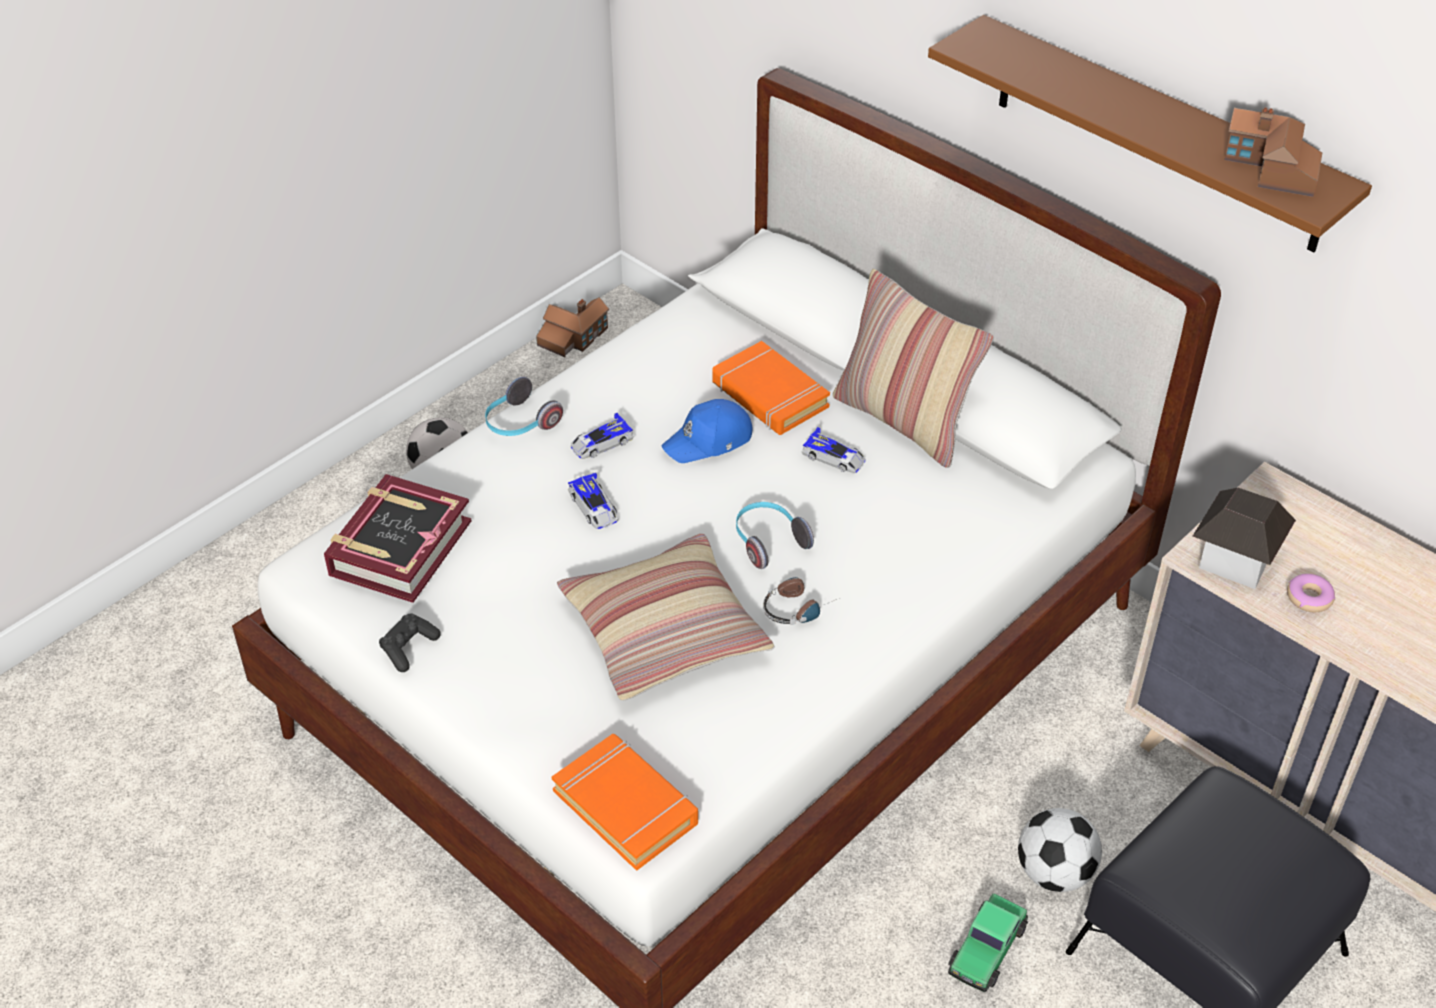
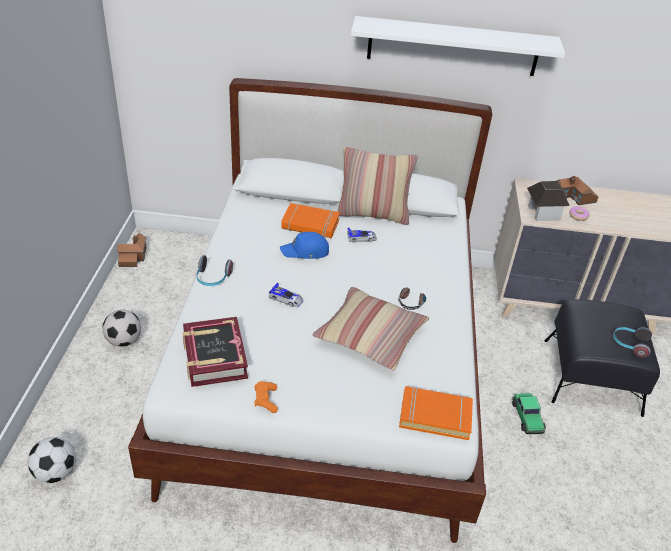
camera: 40 degrees left, 5 degrees down
(408, 648) = (266, 400): black game controller -> orange game controller
(601, 443) = (259, 271): toy car -> none
(709, 441) = (305, 251): blue cap -> blue cap turned 60 degrees clockwise
(768, 541) = (372, 281): headphones -> headphones (629, 344)
(1054, 873) = (520, 376): football -> football (56, 472)
(1158, 134) = (453, 46): brown shelf -> white shelf
(1270, 169) = (524, 40): toy house -> toy house (574, 197)

